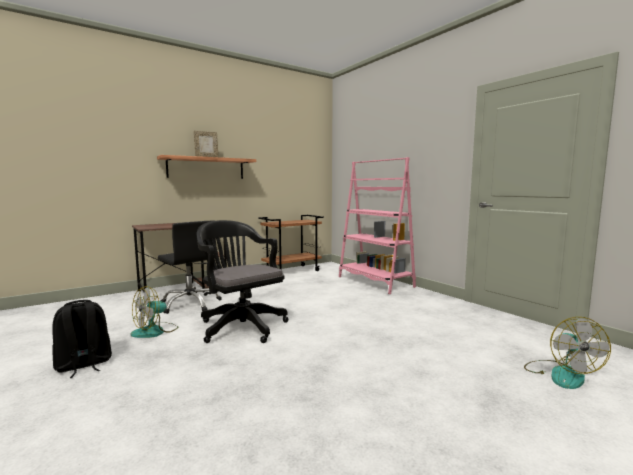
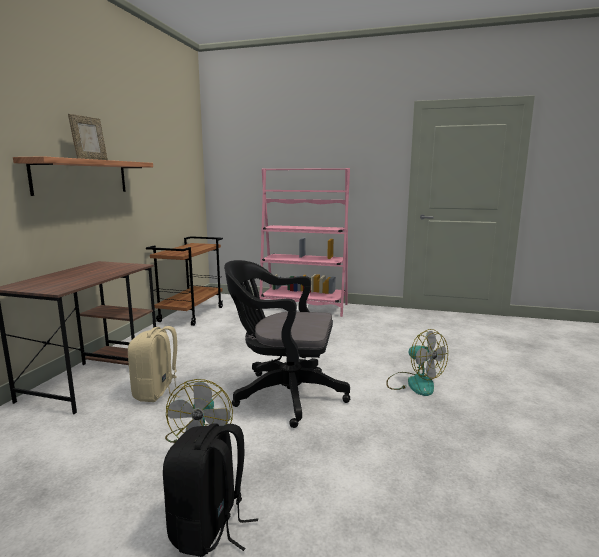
camera: 40 degrees left, 5 degrees up
(190, 304) = (157, 392): black office chair -> beige backpack
(561, 374) = (546, 347): fan -> fan (414, 383)

